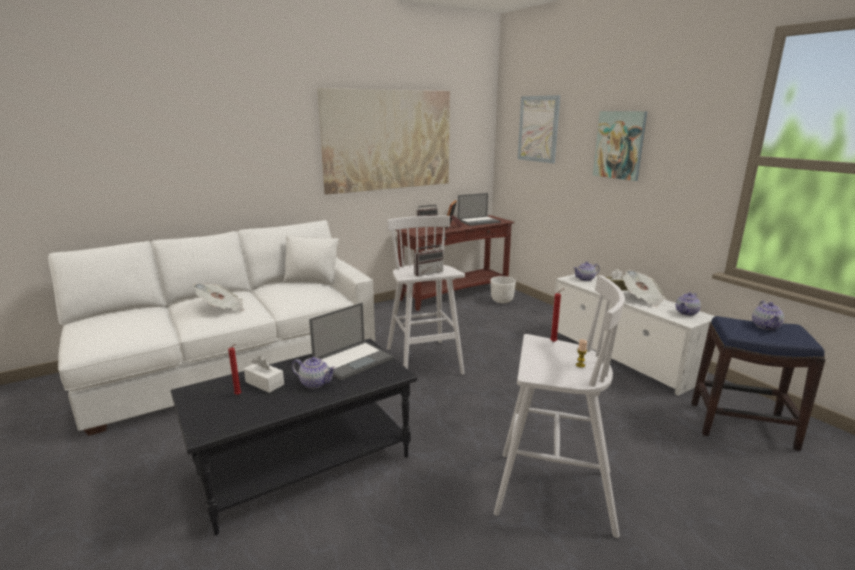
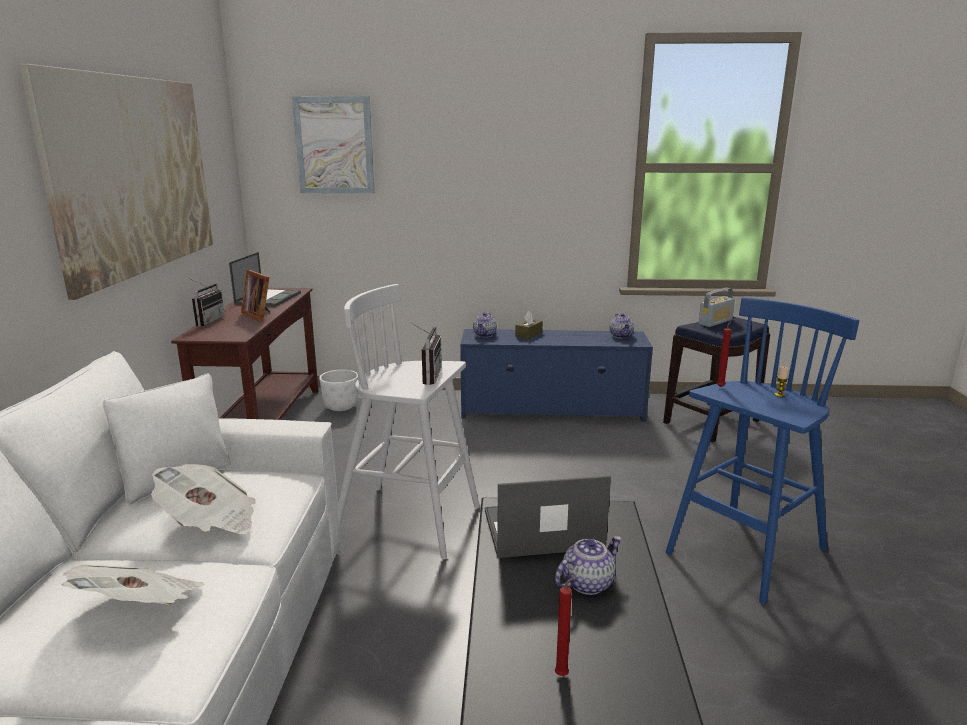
camera: 55 degrees left, 0 degrees up
(265, 383) = (543, 634): white tissue box -> none
(353, 360) = (541, 530): laptop -> laptop turned 90 degrees counterclockwise
(551, 491) = (744, 553): white stool -> blue stool
(620, 145) = (479, 161): picture -> none
(621, 355) = (552, 409): white tv stand -> blue tv stand
(642, 299) = (570, 336): newspaper -> newspaper (210, 521)
(766, 326) = (715, 322): teapot -> radio

